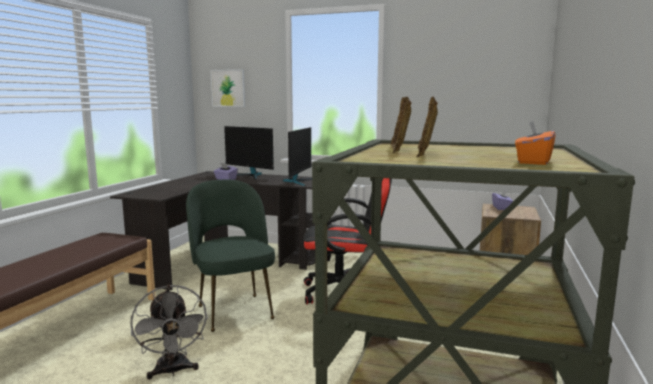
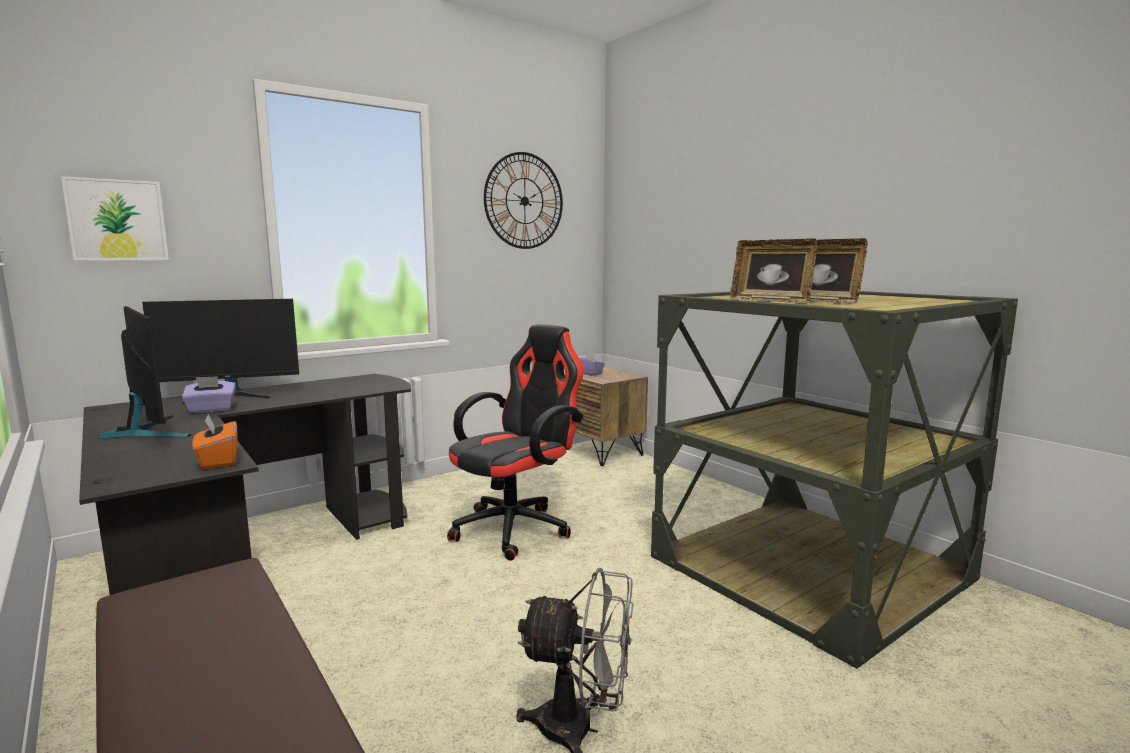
camera: 55 degrees left, 0 degrees up
(234, 309) = (445, 617): green chair -> none
(299, 181) = (357, 386): monitor -> monitor (146, 431)
(461, 63) = (524, 201): none -> wall clock
(533, 162) = (904, 299): orange tissue box -> orange tissue box (218, 460)

